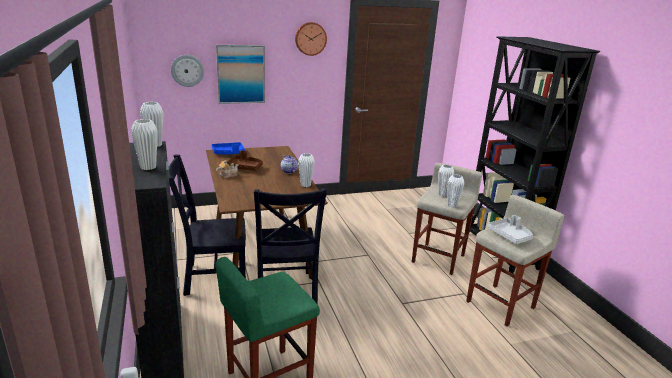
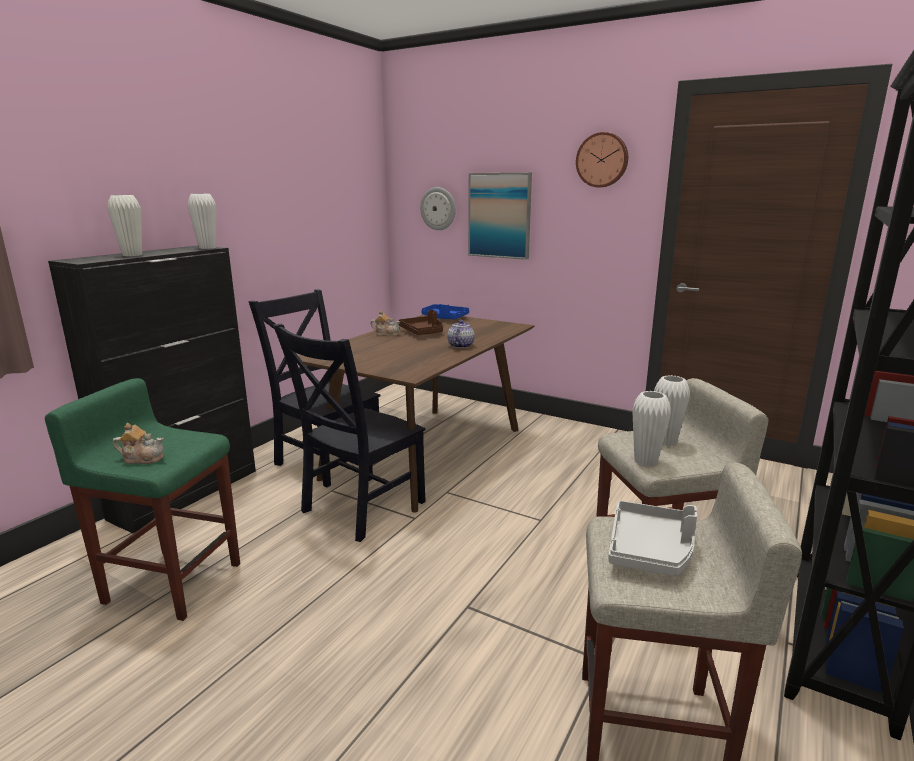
camera: 50 degrees right, 5 degrees down
(283, 301) = (142, 458): none -> teapot
(305, 185) = (440, 361): white vase -> none

